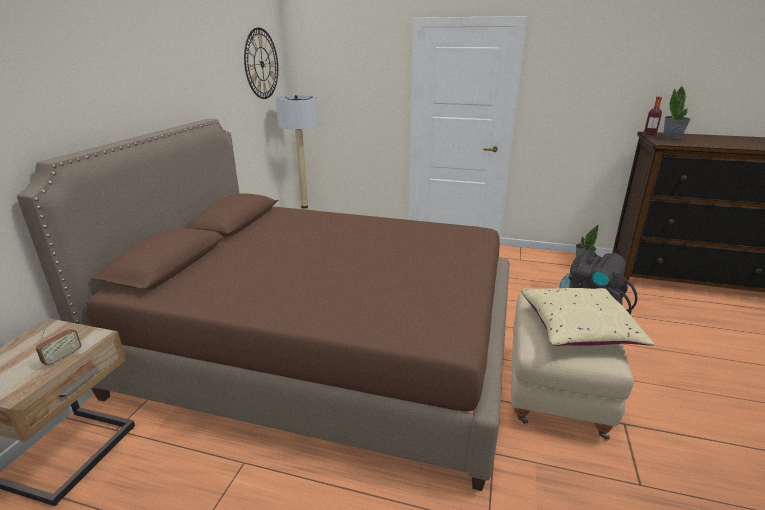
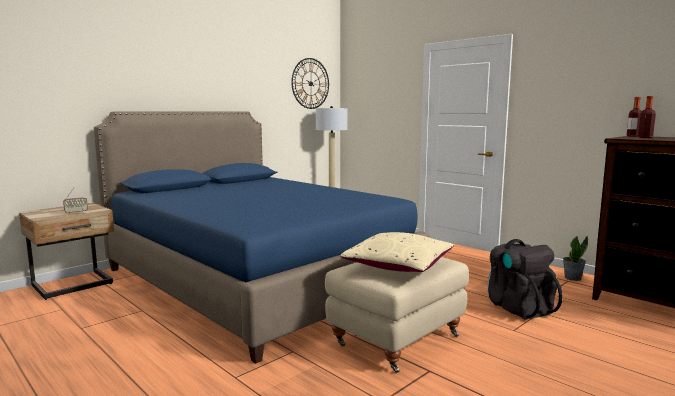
camera: 30 degrees right, 15 degrees down
(324, 351) = (257, 279): brown bed -> blue bed
(672, 138) = (645, 137): potted plant -> bottle

